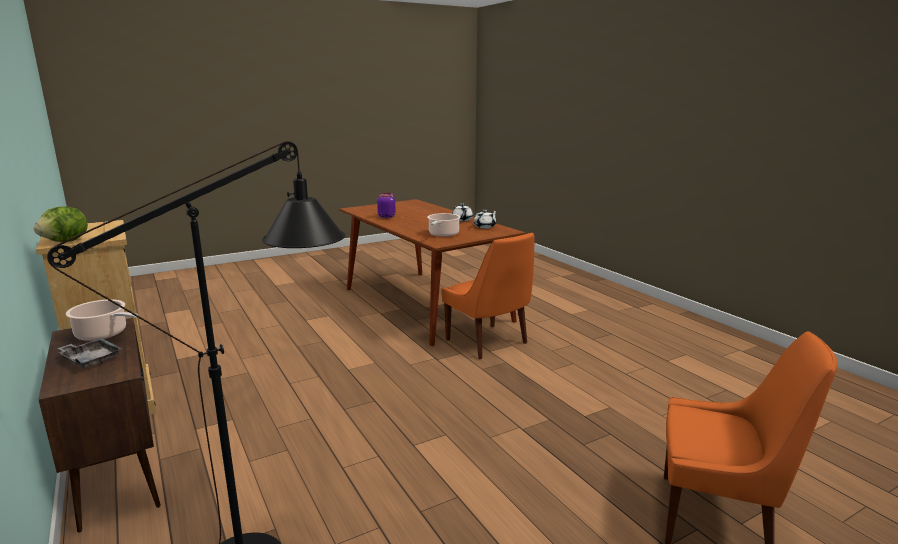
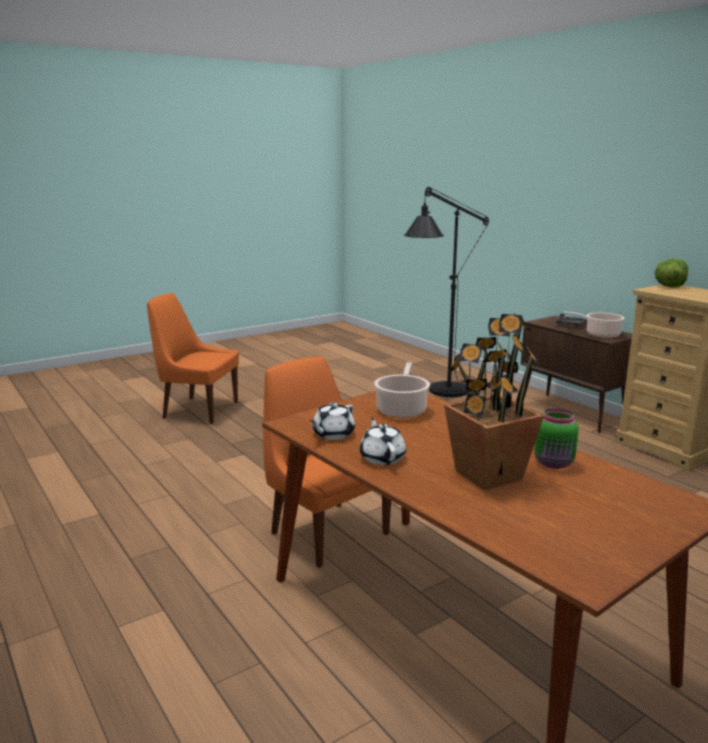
camera: 175 degrees right, 0 degrees up
(386, 217) = (554, 463): purple jar -> green jar
(419, 215) = (487, 475): none -> potted plant

